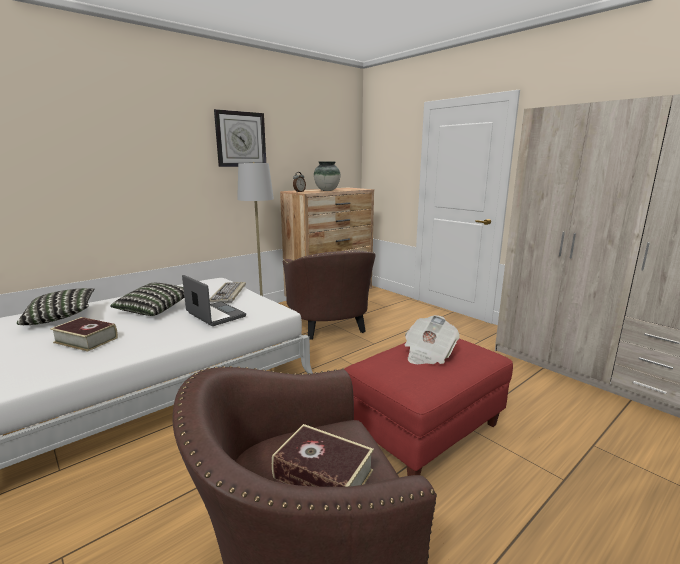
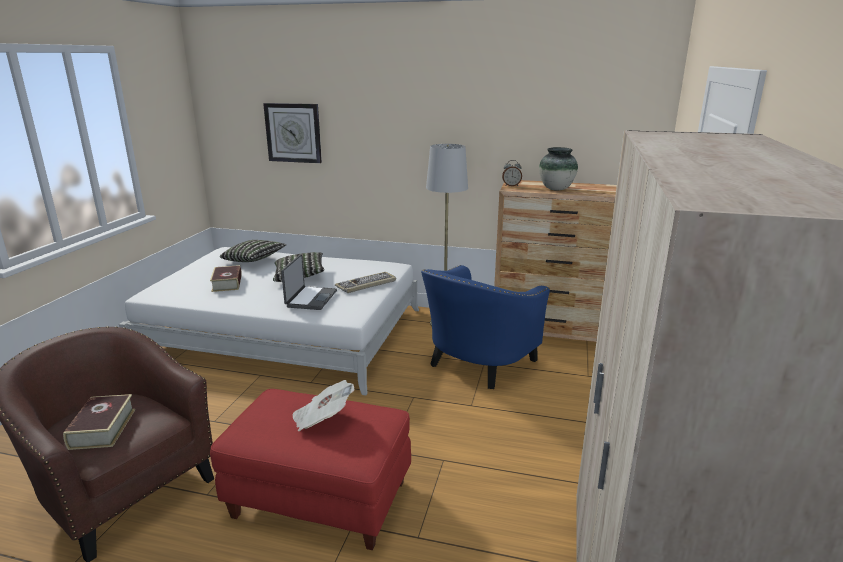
camera: 55 degrees right, 5 degrees up
(240, 139) = (460, 114): wall clock -> wall clock (293, 133)
(330, 326) = (476, 364): brown armchair -> blue armchair

